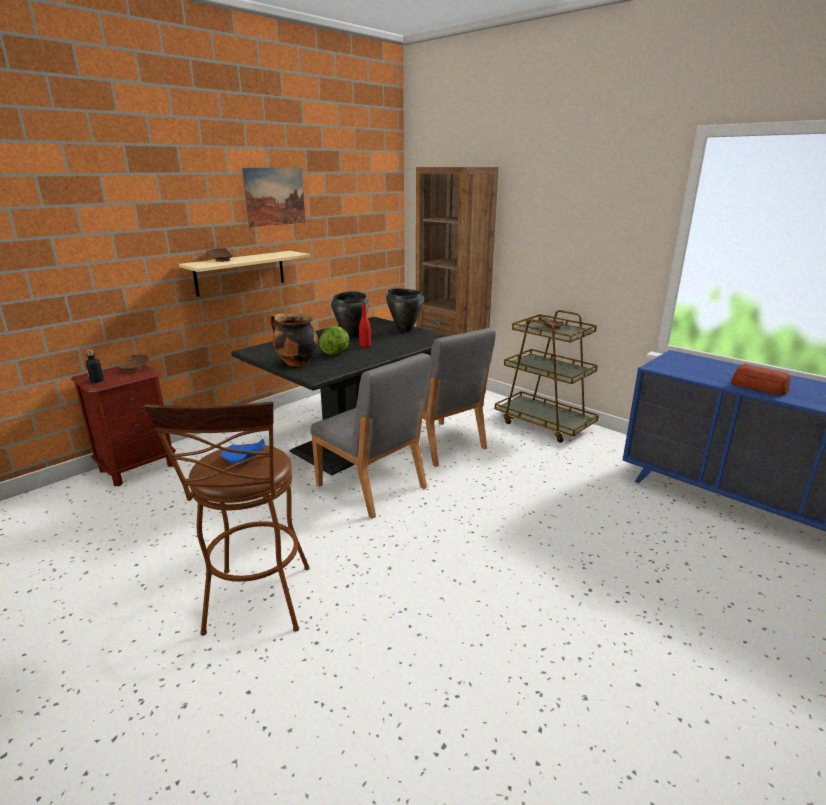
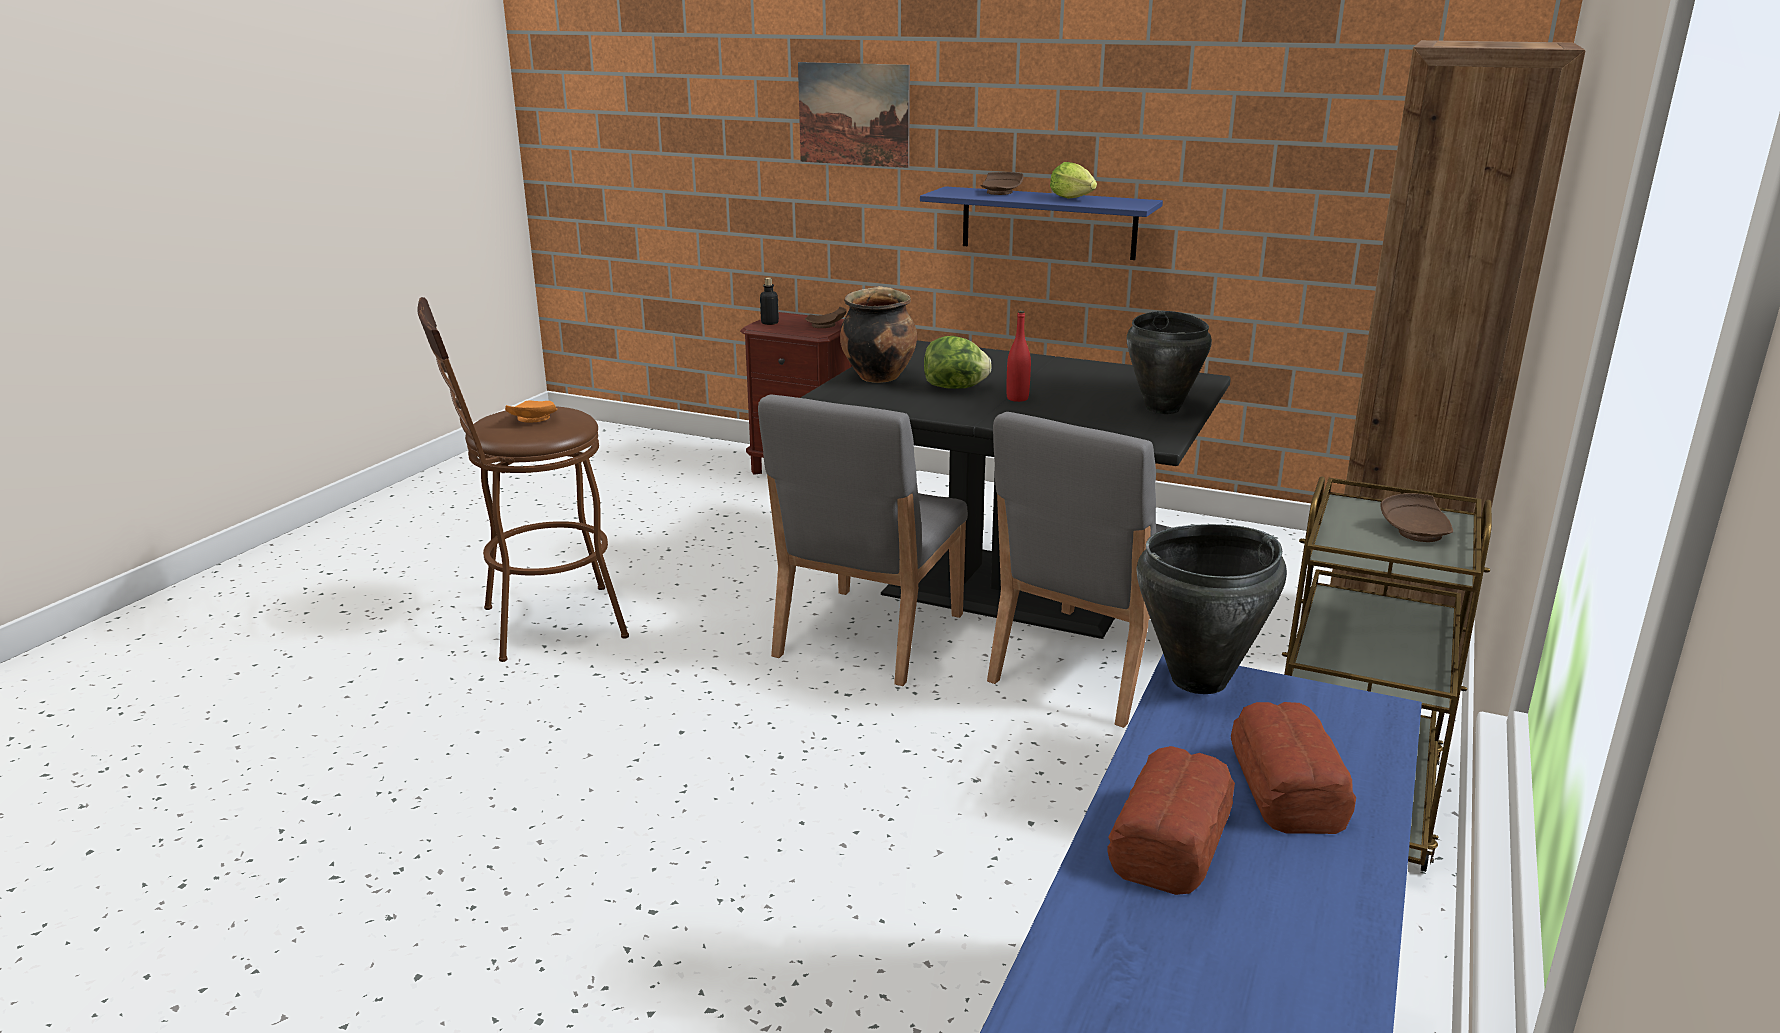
camera: 70 degrees right, 0 degrees up
(240, 273) = (1048, 223): beige shelf -> blue shelf
(244, 459) = (532, 420): blue plate -> orange plate
(264, 256) = (1074, 199): none -> lettuce
(275, 196) = (1147, 89): picture -> picture (854, 114)
(351, 335) = (1068, 381): black cooking pot -> black cooking pot (1200, 680)
(723, 370) = (1288, 785): none -> bread

